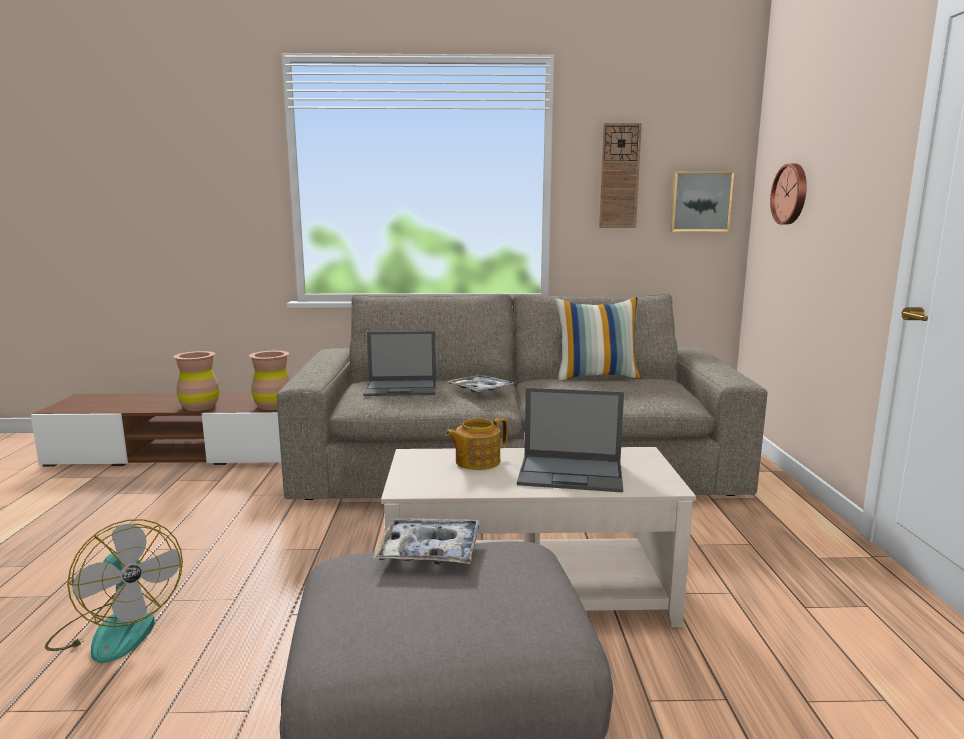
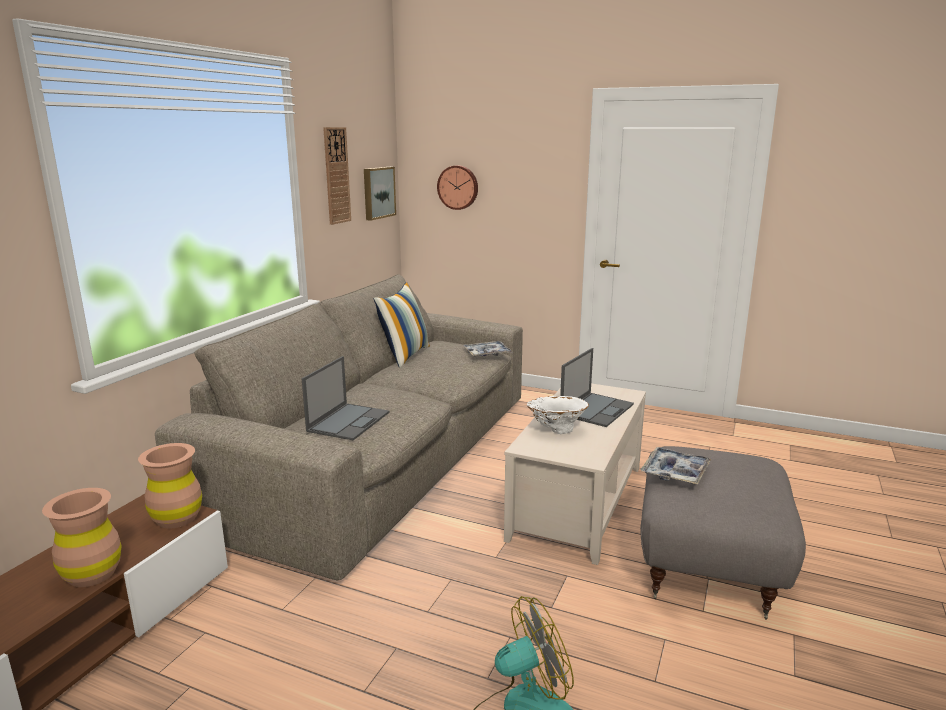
camera: 65 degrees left, 5 degrees up
(476, 461) = (556, 430): teapot -> white vase
(480, 390) = (396, 395): tray -> tray (487, 353)

